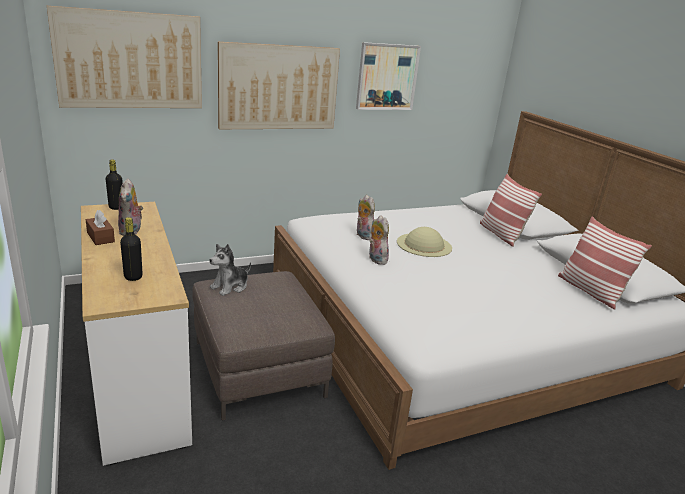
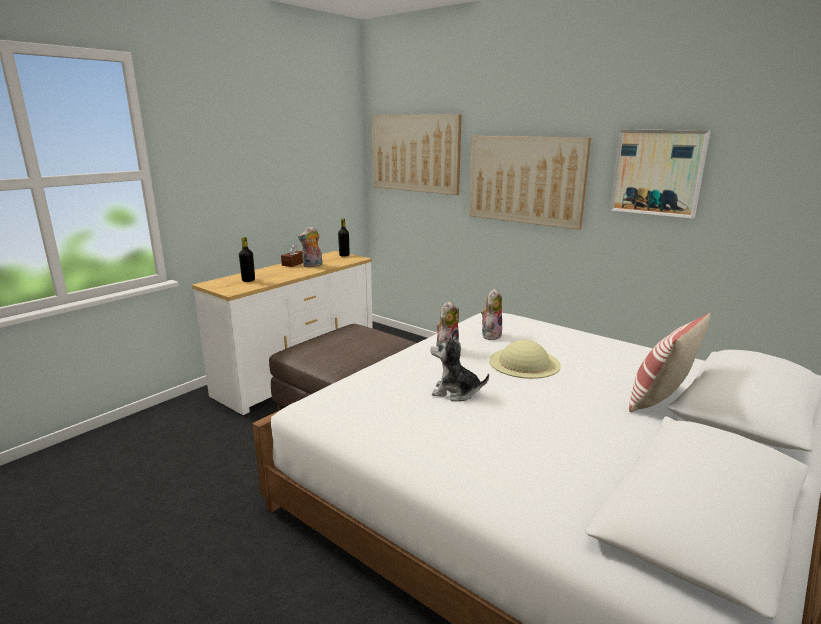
camera: 65 degrees right, 5 degrees down
(230, 286) = (353, 331): plush toy -> plush toy (455, 392)
(590, 291) = (587, 494): pillow -> none

